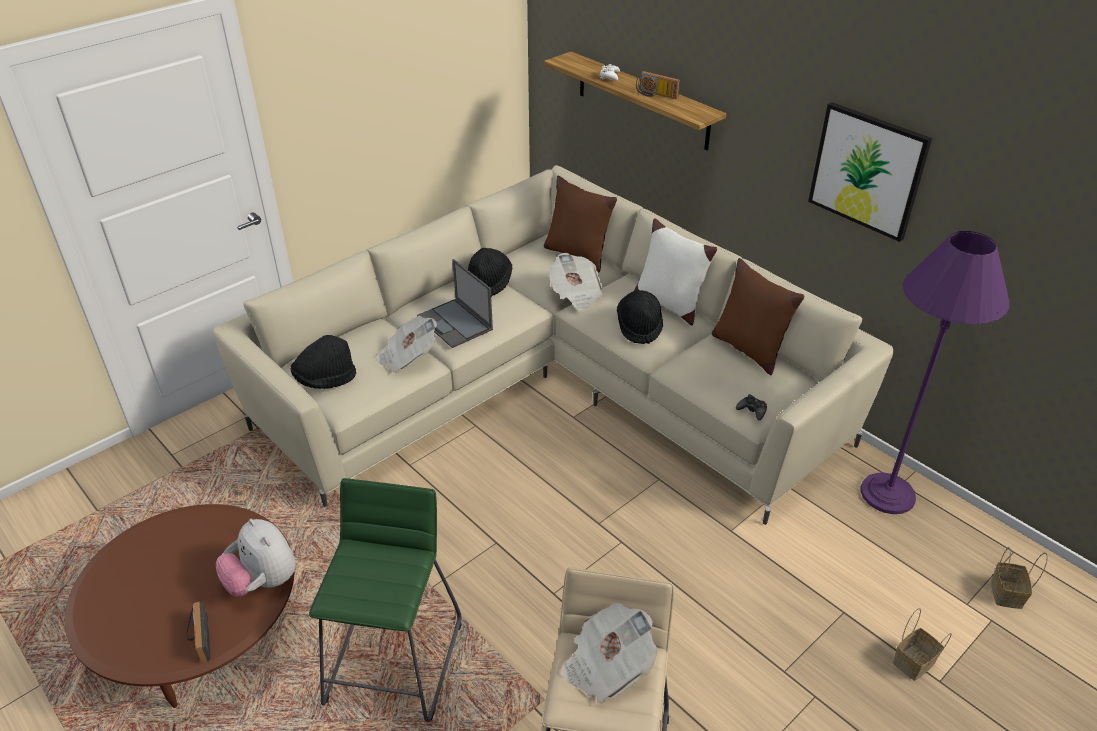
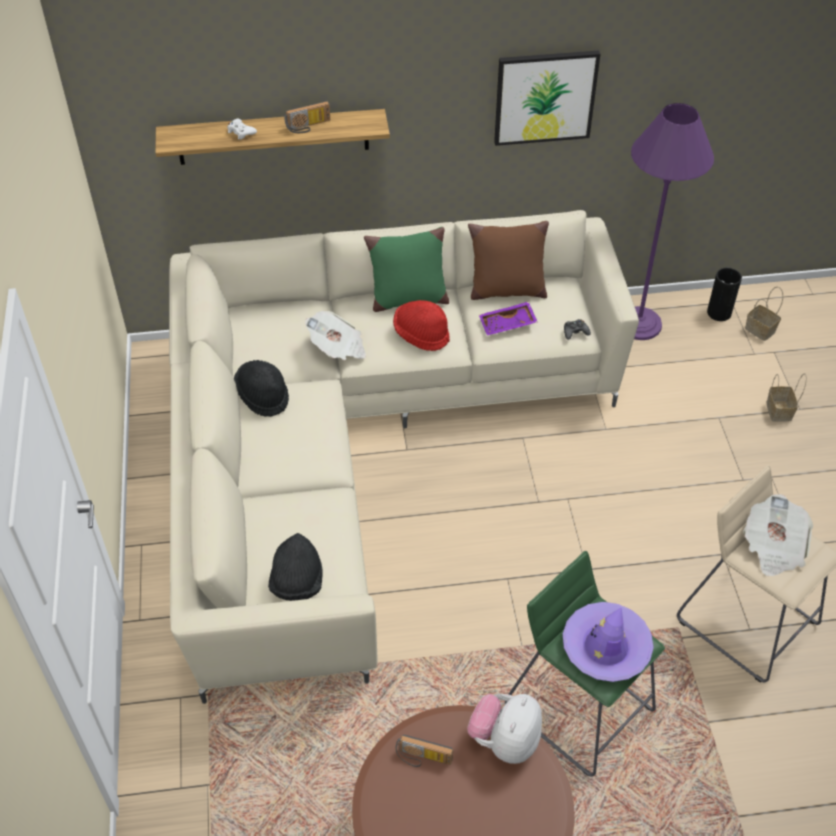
camera: 55 degrees left, 10 degrees up
(198, 639) = (537, 813): radio -> radio (423, 759)
(263, 582) = (505, 741): plush toy -> plush toy turned 120 degrees clockwise
(372, 581) = (606, 647): none -> purple hat
(407, 357) = (319, 506): newspaper -> none
(455, 323) = (301, 449): laptop -> none
(576, 254) = (280, 315): brown pillow -> none
(639, 327) = (421, 334): black hat -> red hat
(669, 303) = (407, 299): white pillow -> green pillow
(709, 367) = (507, 325): none -> purple tray
(985, 548) = (719, 312): none -> vase

